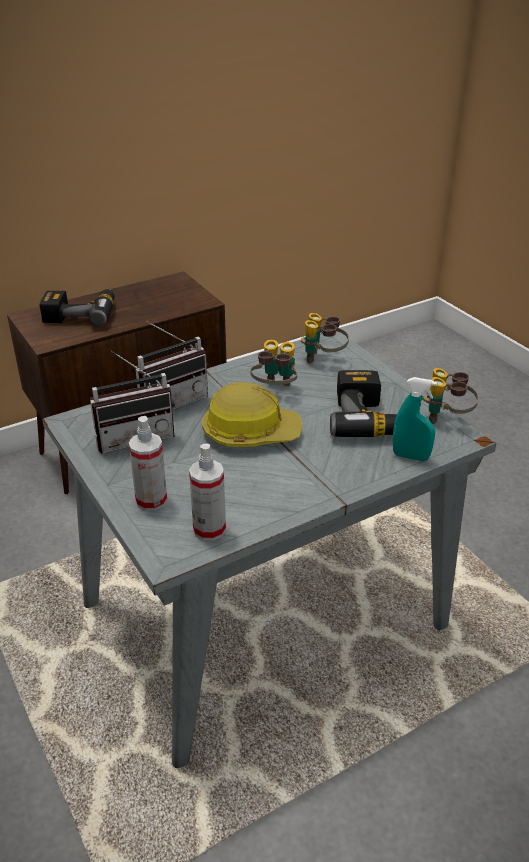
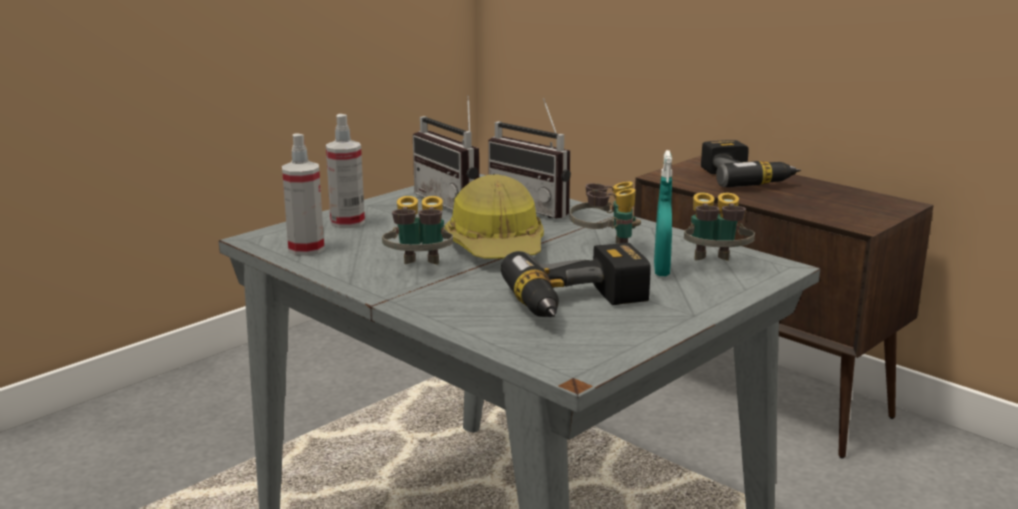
camera: 75 degrees right, 15 degrees down
(410, 456) = (497, 335): turquoise spray bottle -> turquoise spray bottle (661, 270)
(446, 419) = (618, 354): binoculars -> binoculars (419, 270)

